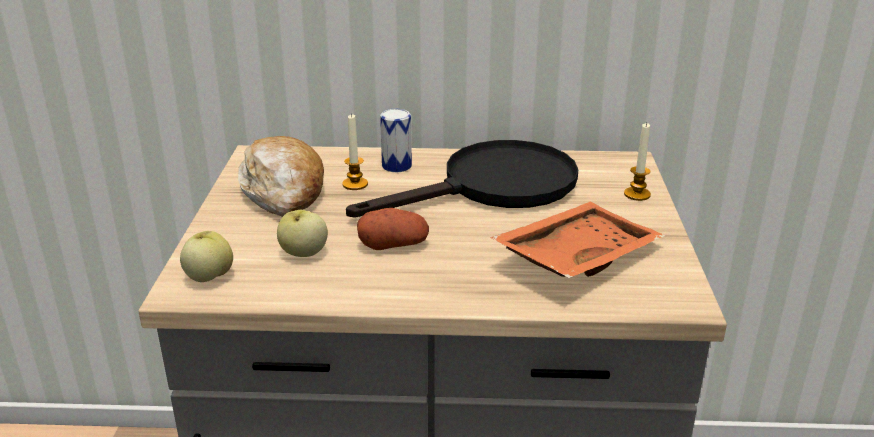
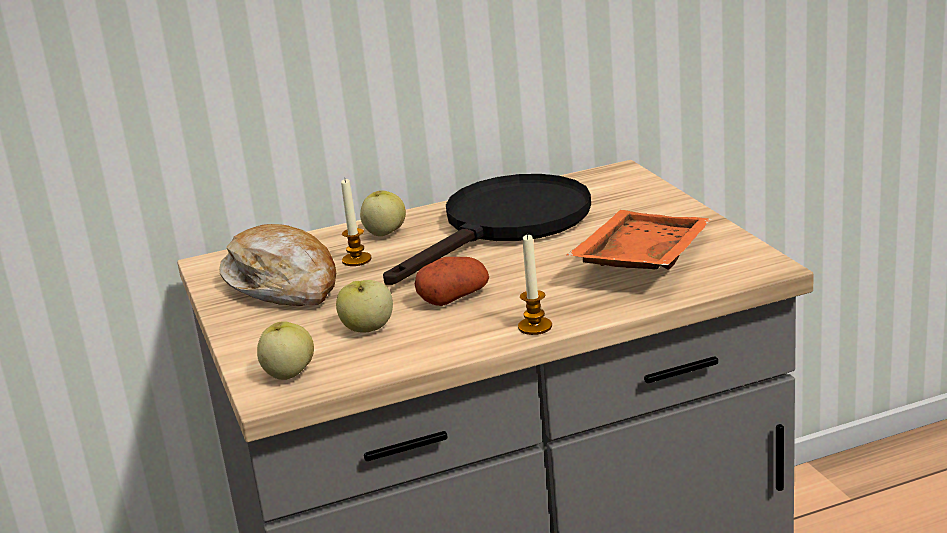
camera: 20 degrees left, 5 degrees down
(396, 166) = (384, 233): can -> apple
(637, 194) = (651, 197): candle -> candle (535, 327)

